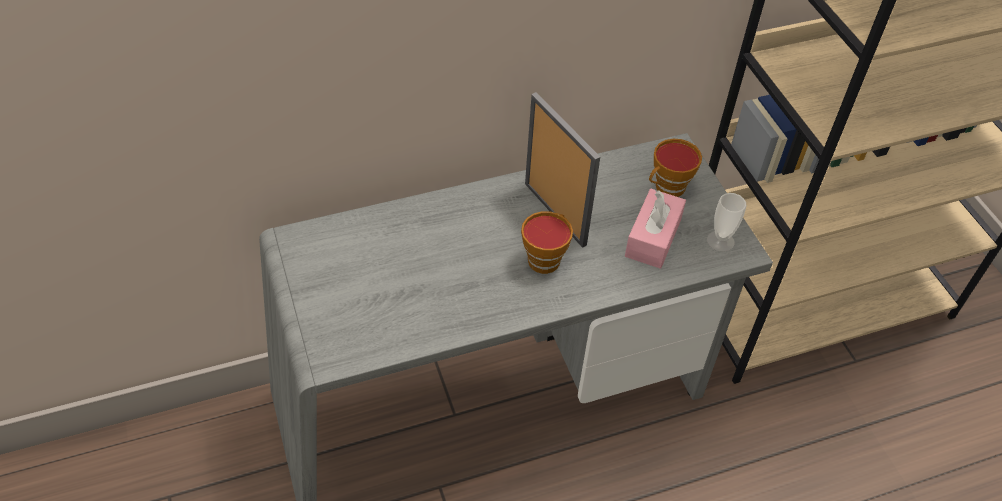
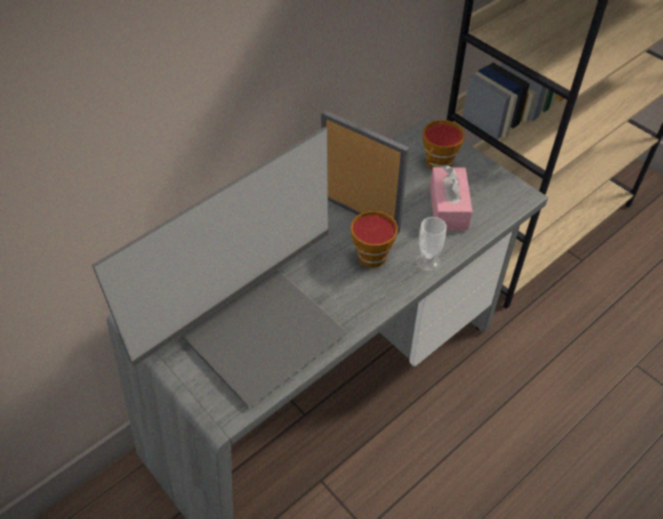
camera: 20 degrees left, 0 degrees up
(392, 293) = (257, 329): none -> monitor
(720, 241) = (501, 193): cup -> cup (428, 262)

